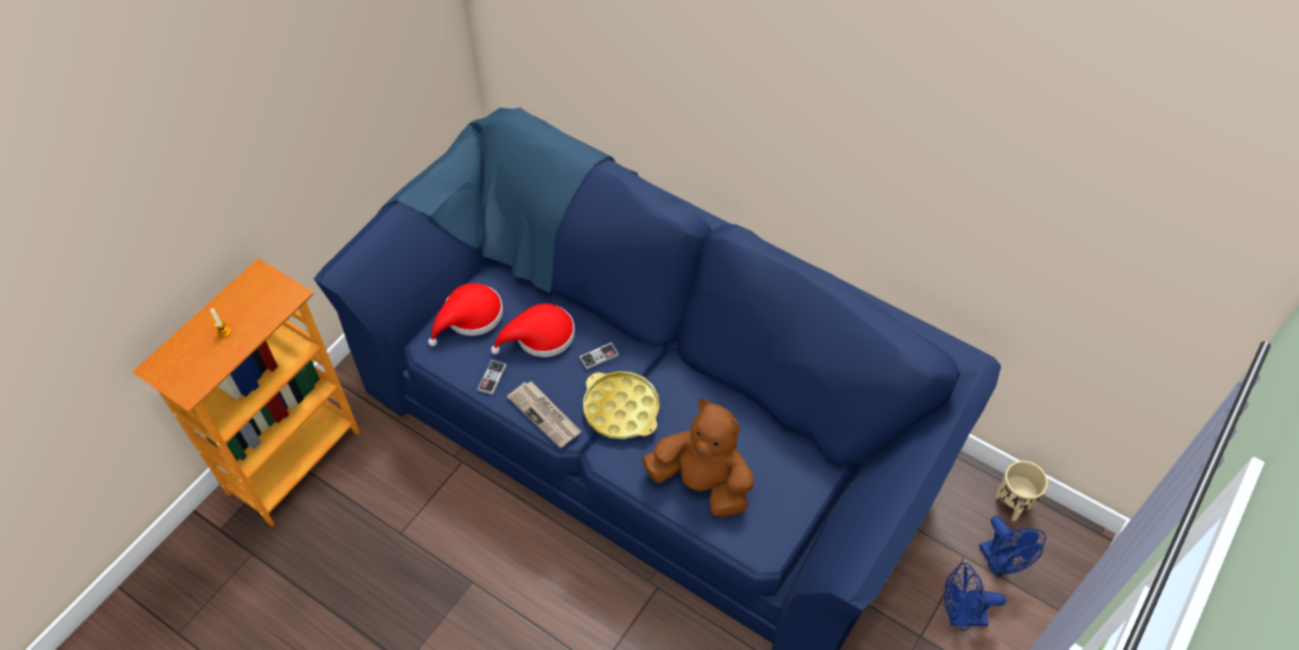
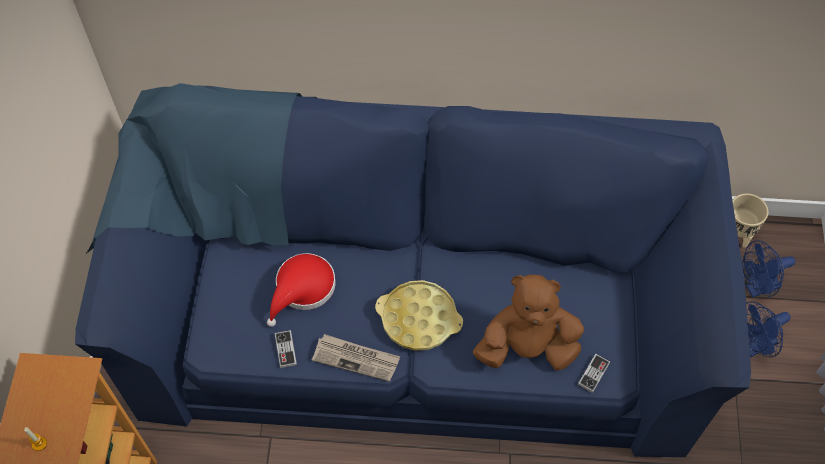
camera: 30 degrees left, 5 degrees up
(470, 317) = (226, 303): red hat -> none
(599, 357) = (368, 281): game controller -> game controller (593, 373)
(1000, 564) = (756, 287): blue fan -> blue fan turned 120 degrees clockwise

